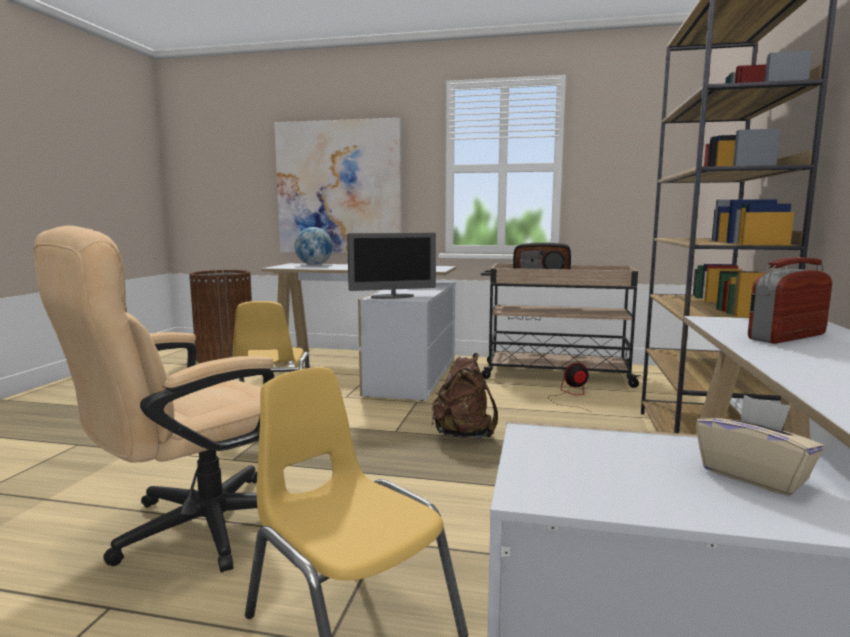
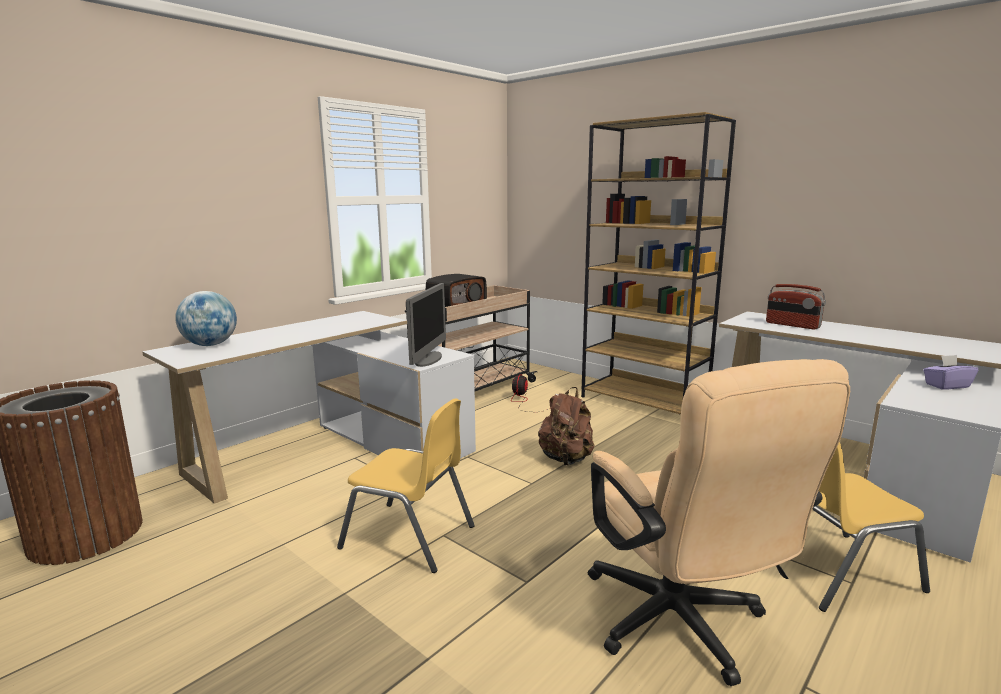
camera: 60 degrees left, 5 degrees up
(340, 188) = (192, 228): picture -> none
(754, 476) = (946, 385): beige tissue box -> purple tissue box
(786, 337) = (792, 325): radio -> radio turned 45 degrees counterclockwise

